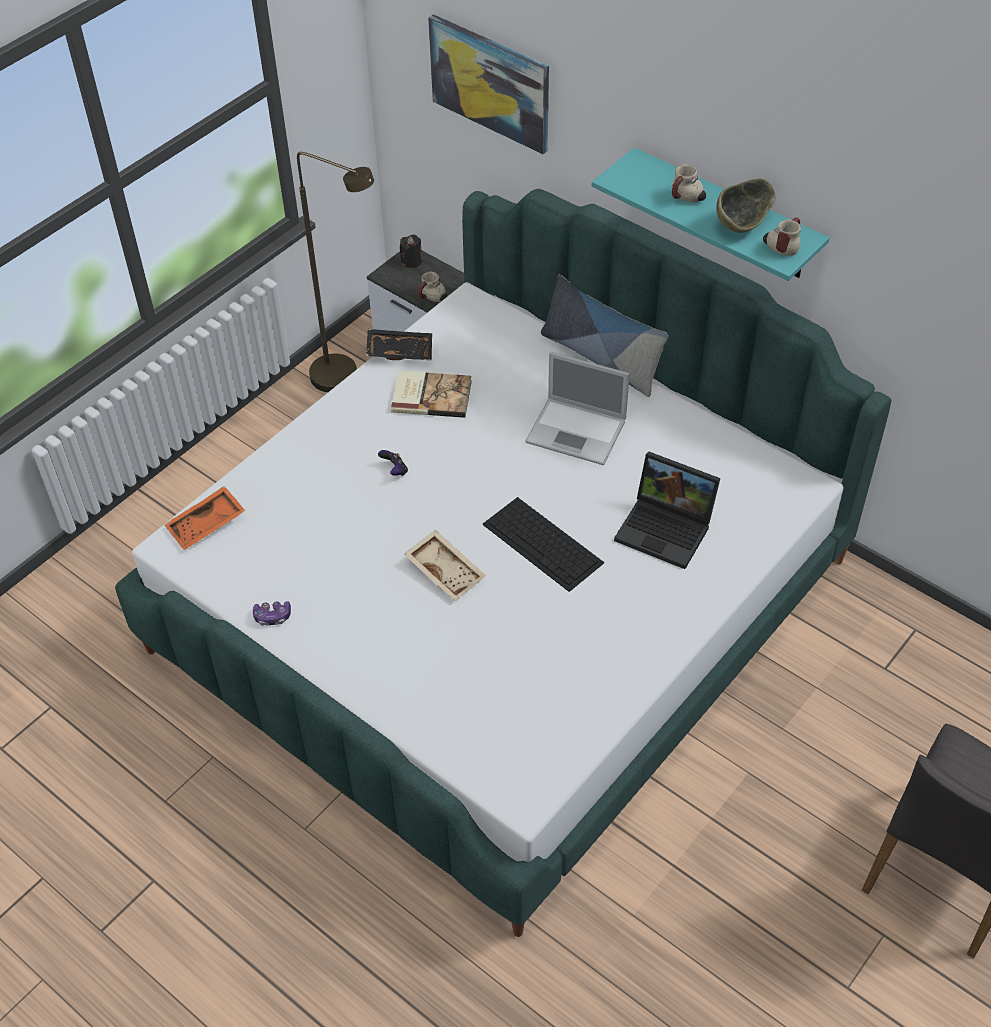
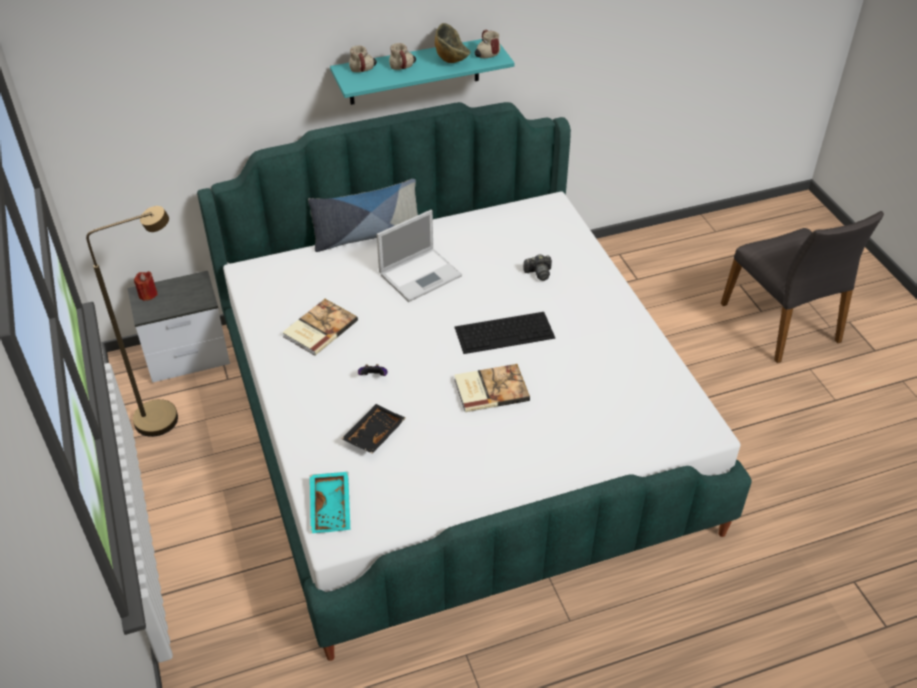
camera: 60 degrees left, 5 degrees down
(207, 525) = (332, 507): orange tray -> turquoise tray
(272, 617) = (458, 502): game controller -> none
(400, 350) = (257, 326): black tray -> black tray (373, 433)
(412, 261) = (148, 294): black candle -> red candle
(432, 298) = (198, 300): mug -> mug (364, 70)
(446, 571) = (490, 389): beige tray -> book
(490, 82) = (183, 93): picture -> none
(667, 529) = (538, 273): laptop -> camera

